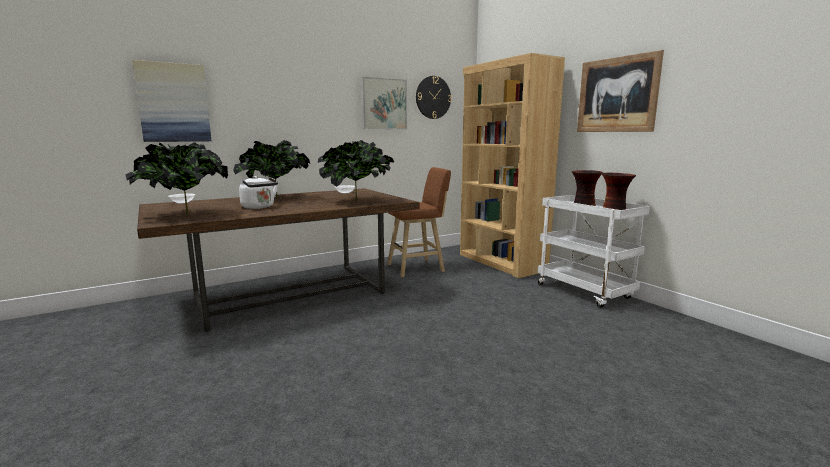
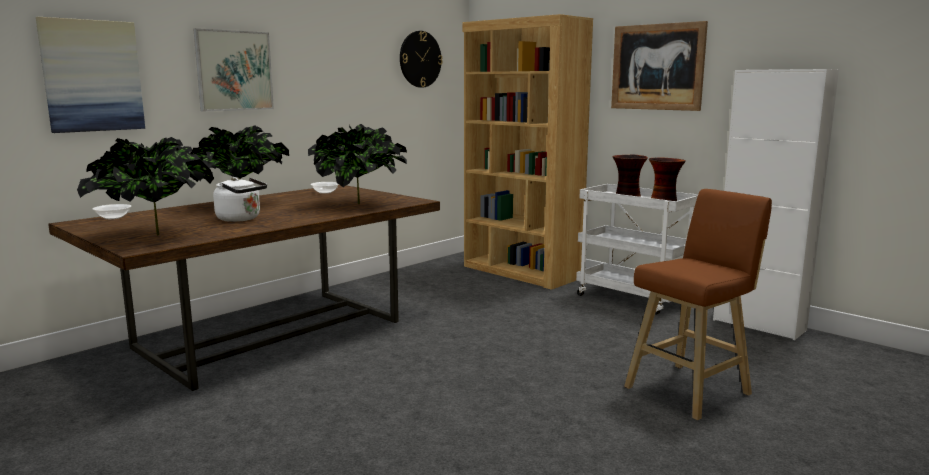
camera: 15 degrees left, 0 degrees up
(384, 104) = (362, 69): picture -> picture (234, 70)
(418, 268) = (420, 287): brown stool -> brown stool (691, 389)
(697, 327) = (758, 325): none -> white cabinet

